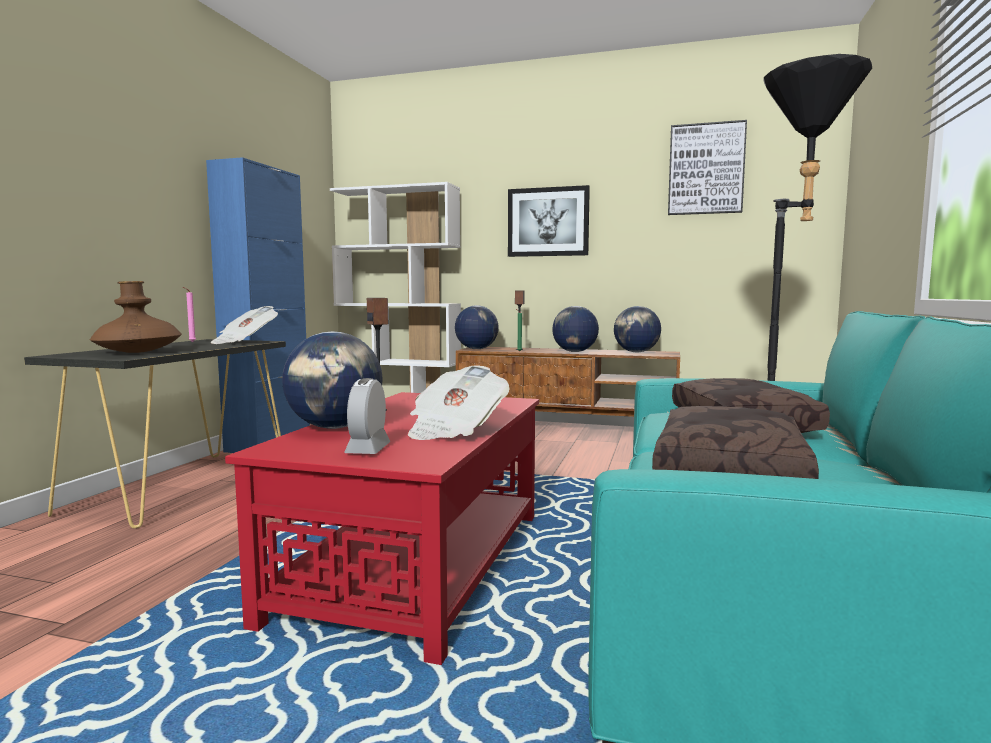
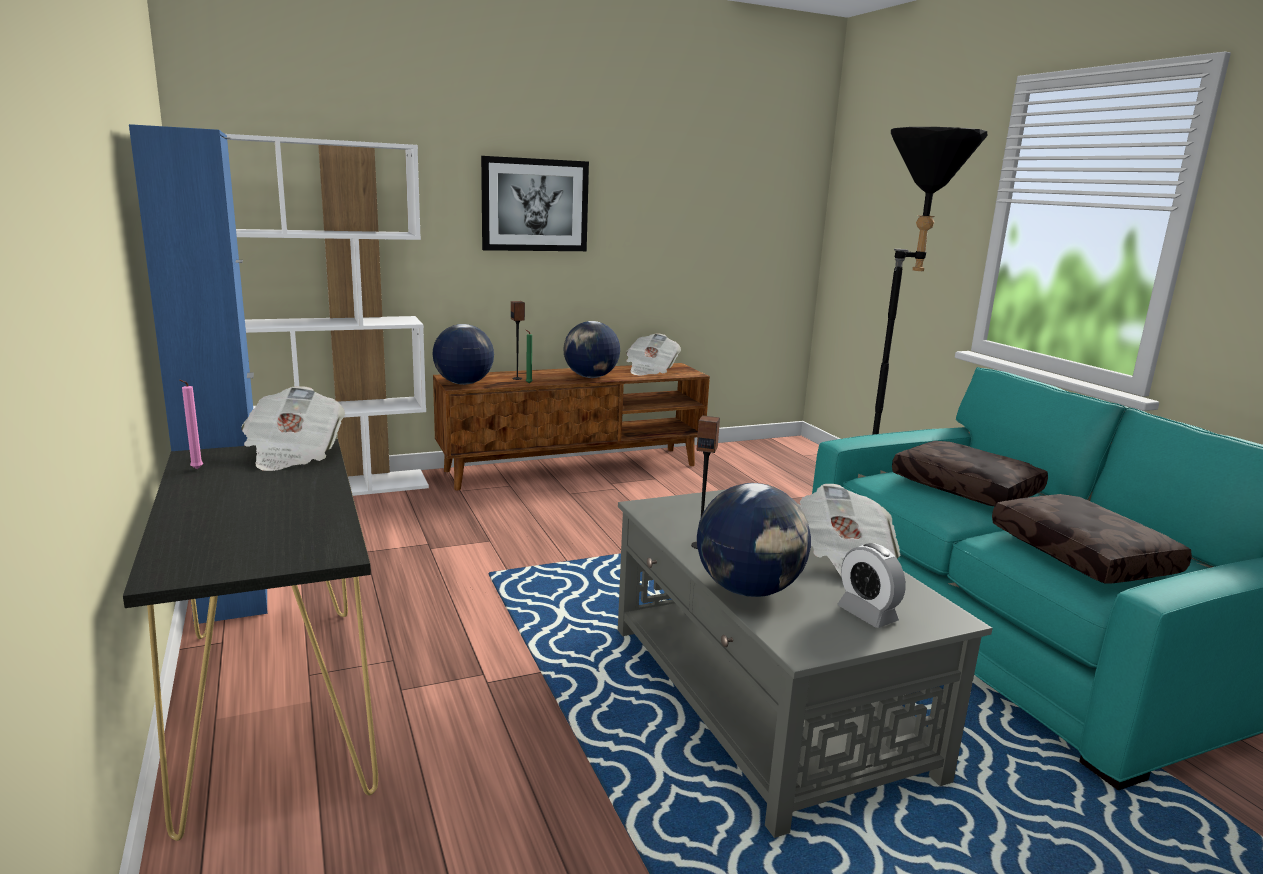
camera: 40 degrees left, 10 degrees up
(138, 352) = (268, 528): brown vase -> none
(416, 564) = (763, 699): red coffee table -> grey coffee table
(636, 352) = (650, 370): globe -> newspaper
(706, 169) = (712, 155): picture -> none

